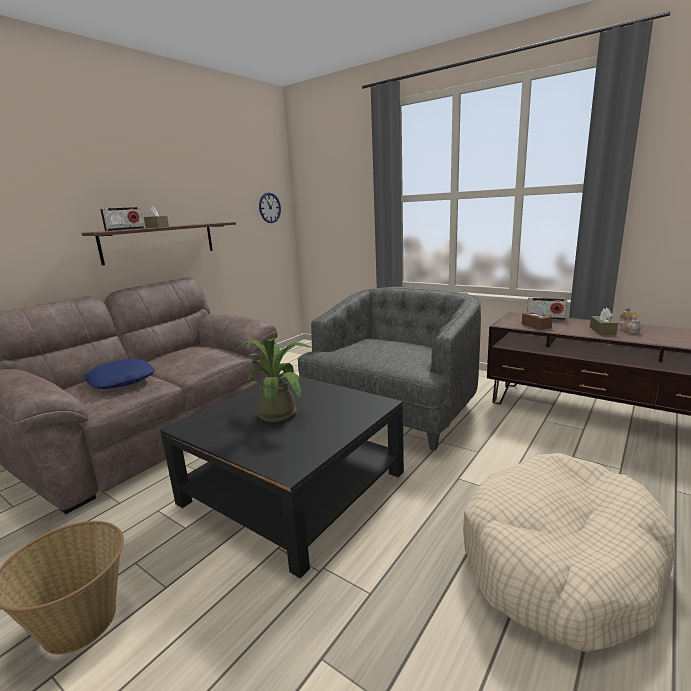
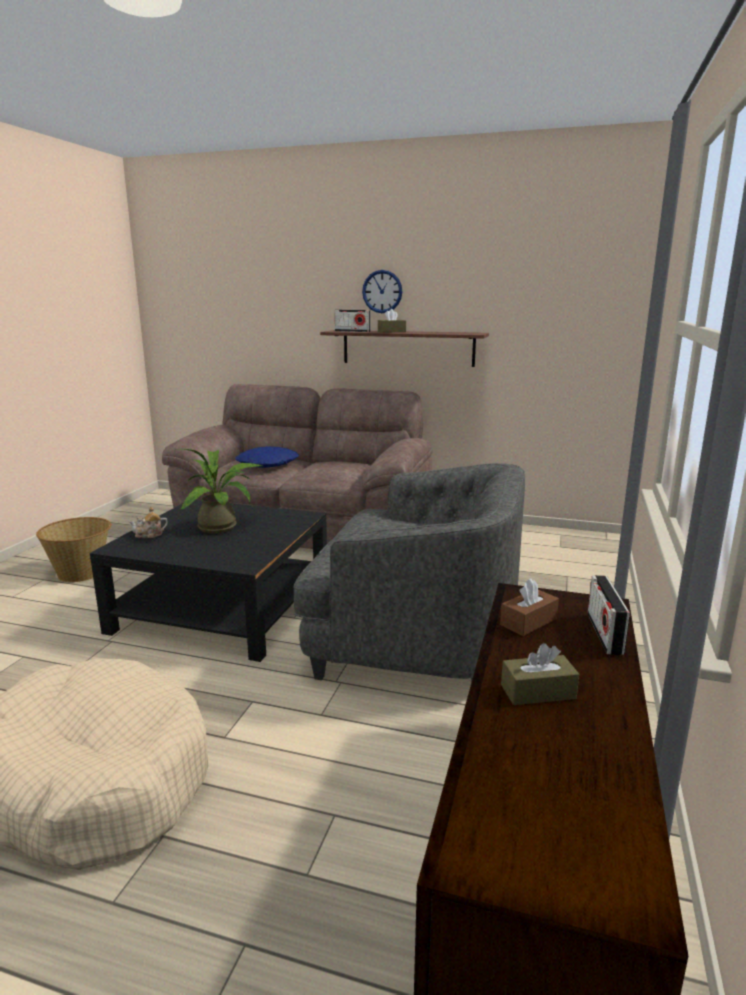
camera: 70 degrees right, 0 degrees up
(269, 207) = (593, 318): wall clock -> wall clock (382, 291)
(629, 330) = (572, 730): teapot -> teapot (149, 535)

